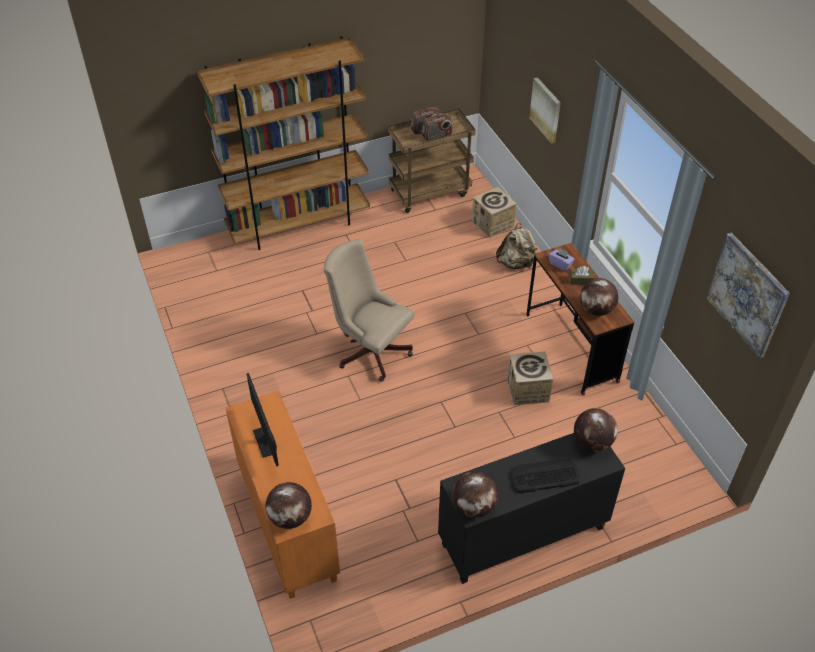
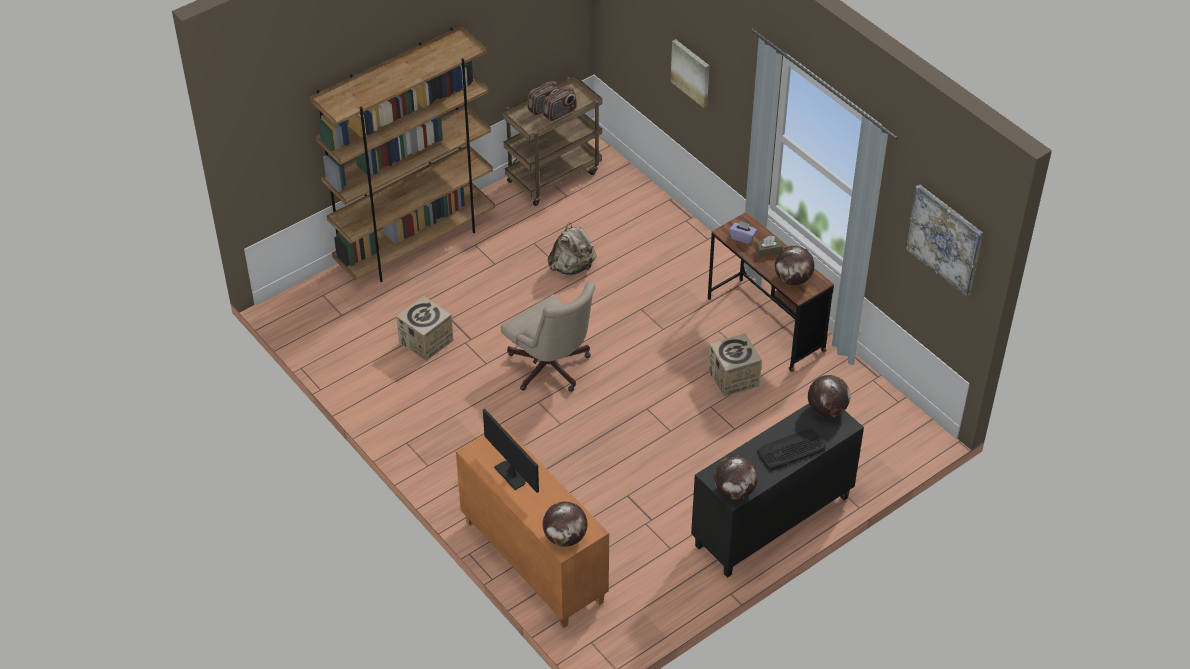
camera: 15 degrees left, 0 degrees up
(370, 350) = (551, 369): beige office chair -> beige office chair turned 150 degrees counterclockwise
(492, 224) = (638, 201): cardboard box -> cardboard box (426, 341)
(516, 263) = (679, 242): beige backpack -> beige backpack (572, 267)

